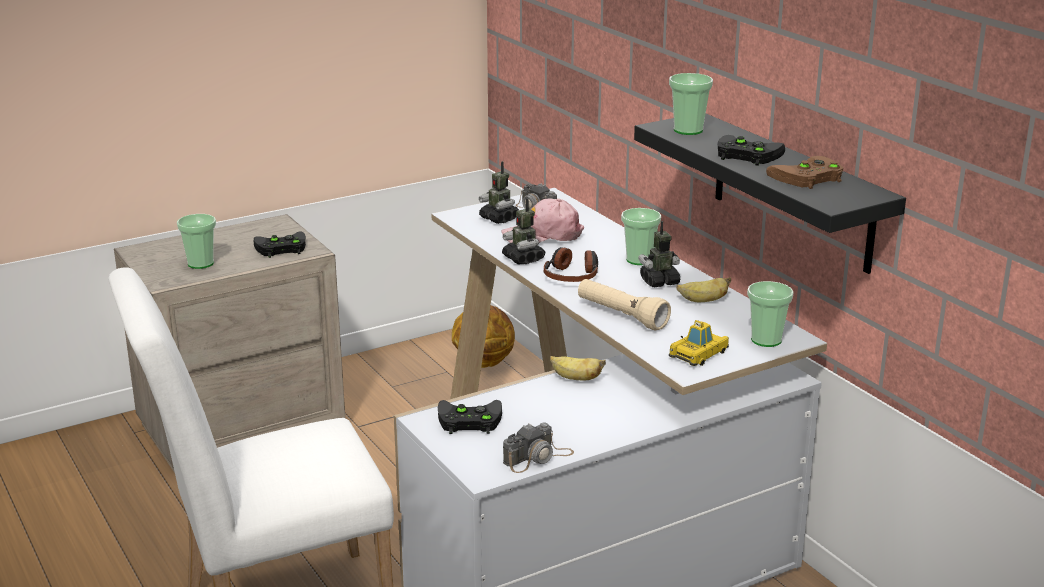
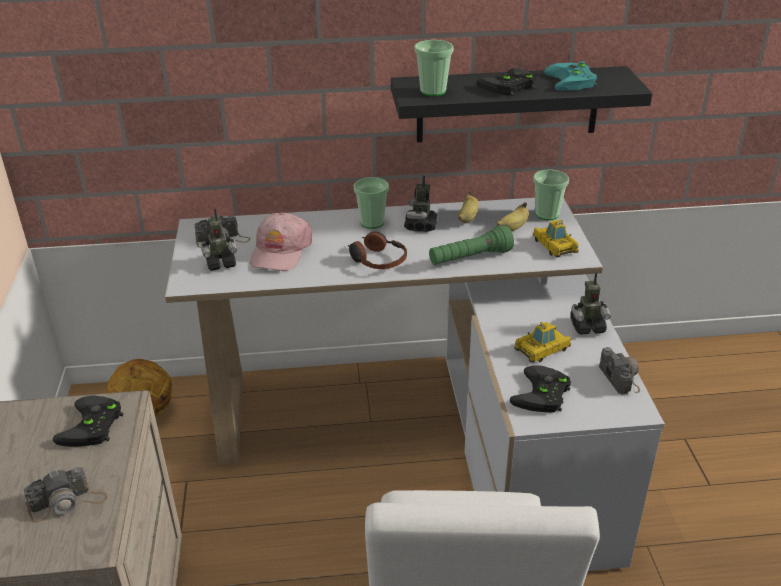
camera: 65 degrees left, 10 degrees up
(200, 263) = (67, 502): cup -> camera
(523, 259) = (322, 273): toy robot -> toy robot (587, 326)
(546, 409) = (542, 349): none -> toy car
(575, 378) = (498, 320): banana -> banana (513, 228)
(621, 316) = (470, 258): beige flashlight -> green flashlight
(806, 178) = (573, 81): brown game controller -> turquoise game controller

